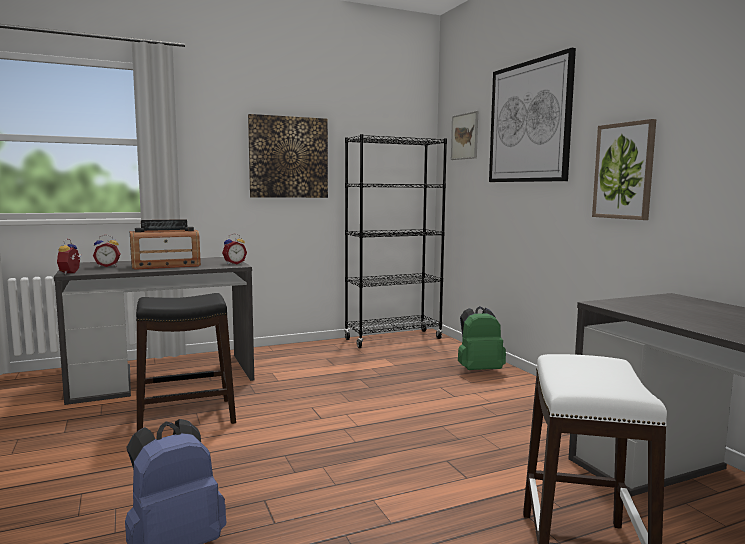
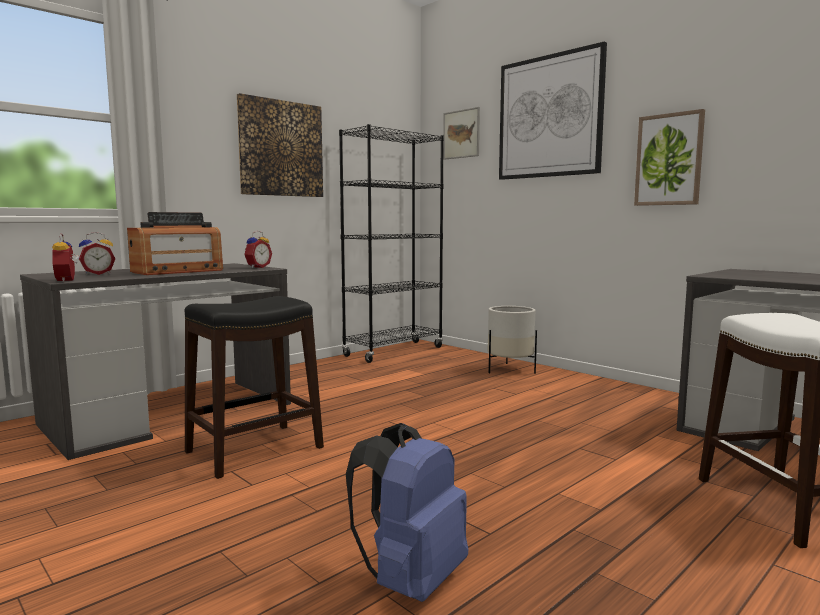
camera: 20 degrees left, 0 degrees up
(479, 370) = (510, 370): green backpack -> white planter

